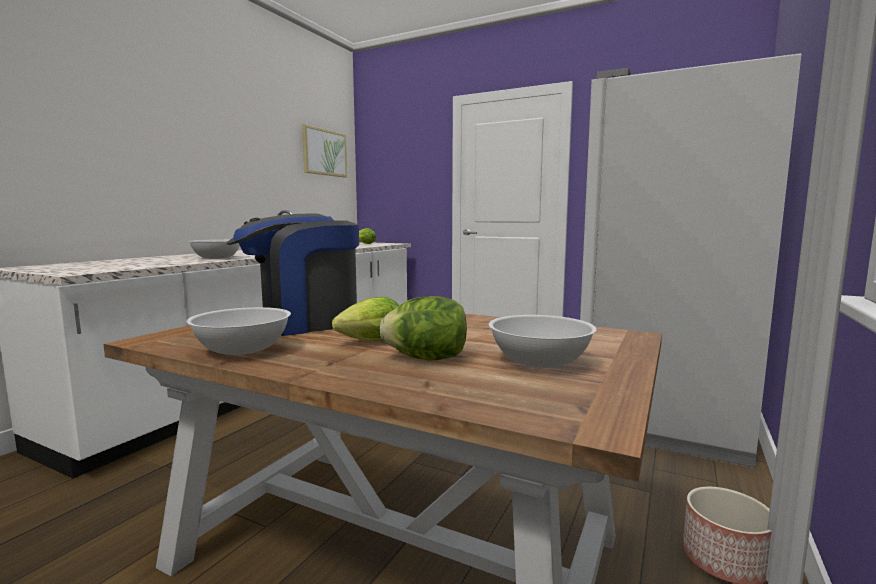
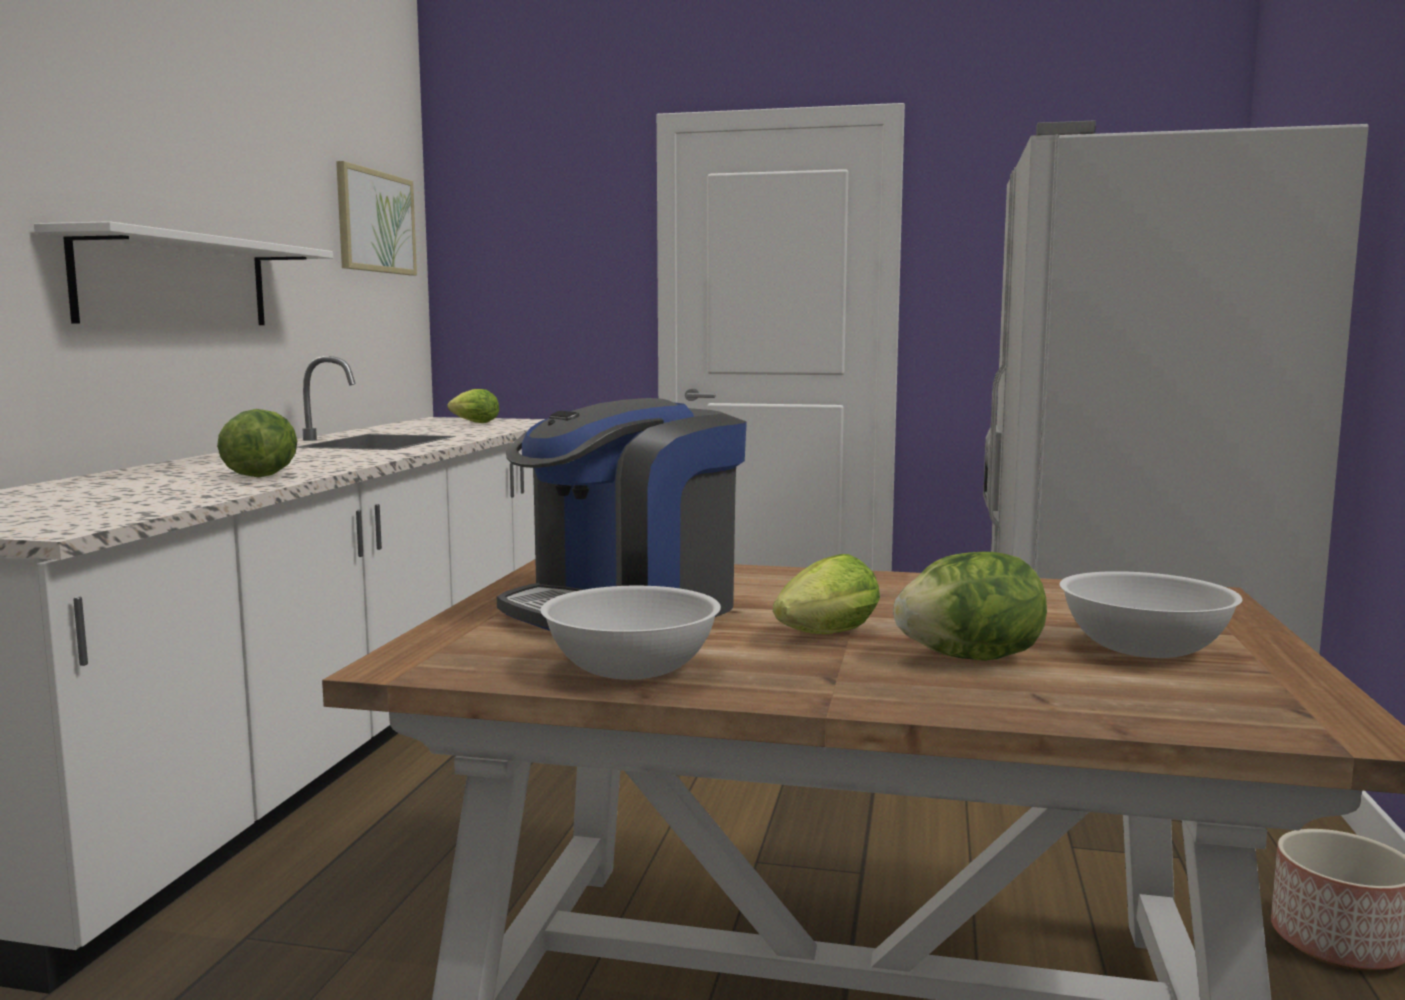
camera: 15 degrees left, 0 degrees up
(207, 175) = (175, 282): none -> white shelf
(216, 258) = (262, 476): white bowl -> lettuce

